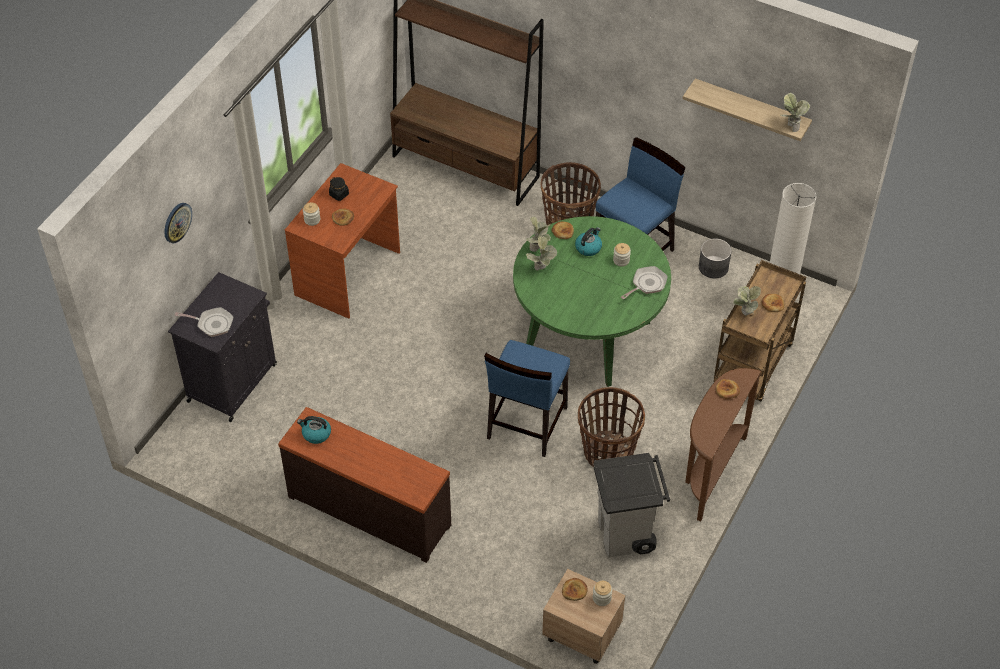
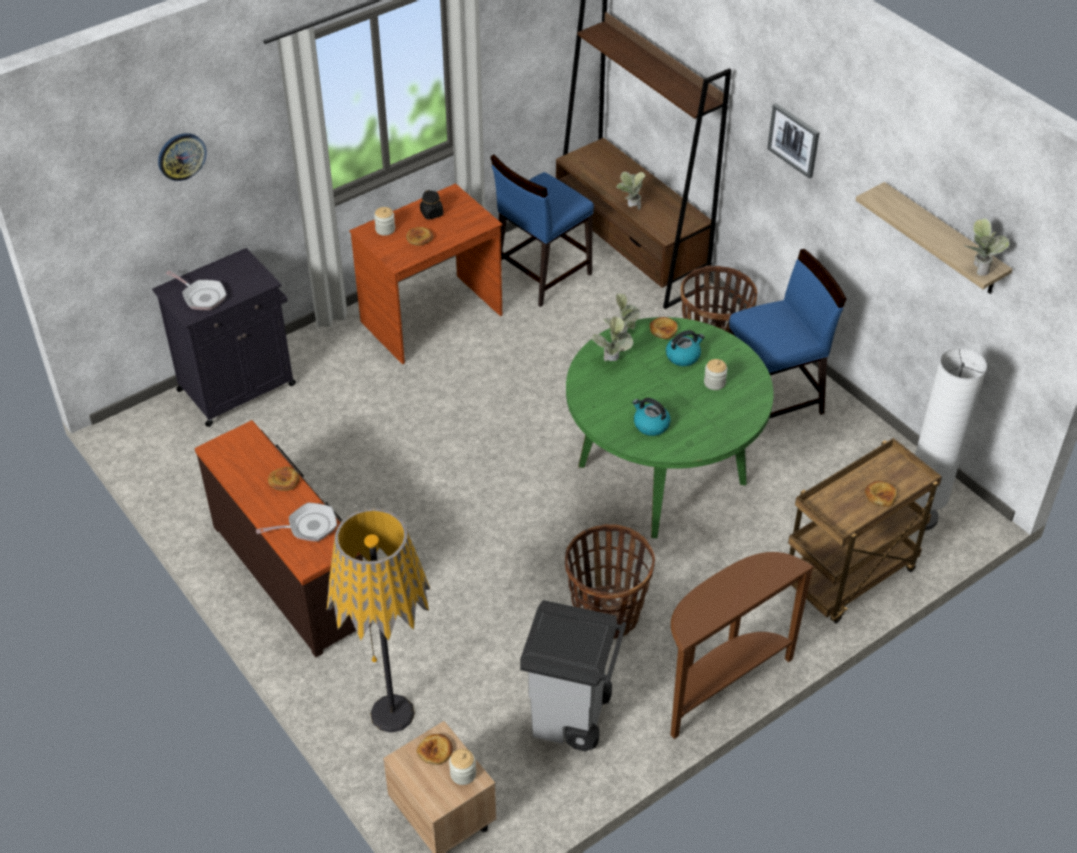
camera: 25 degrees right, 5 degrees down
(316, 434) = (241, 452): kettle -> kettle (650, 425)
(504, 580) = (392, 713): none -> floor lamp
(526, 423) = (529, 544): blue chair -> blue chair (541, 274)
(608, 60) = (794, 140): none -> picture
(647, 284) = (730, 419): frying pan -> frying pan (308, 527)
(713, 267) = (863, 448): grey planter -> none
(727, 390) = (754, 574): bread -> bread (284, 481)
(744, 314) = (835, 495): potted plant -> potted plant (630, 207)

